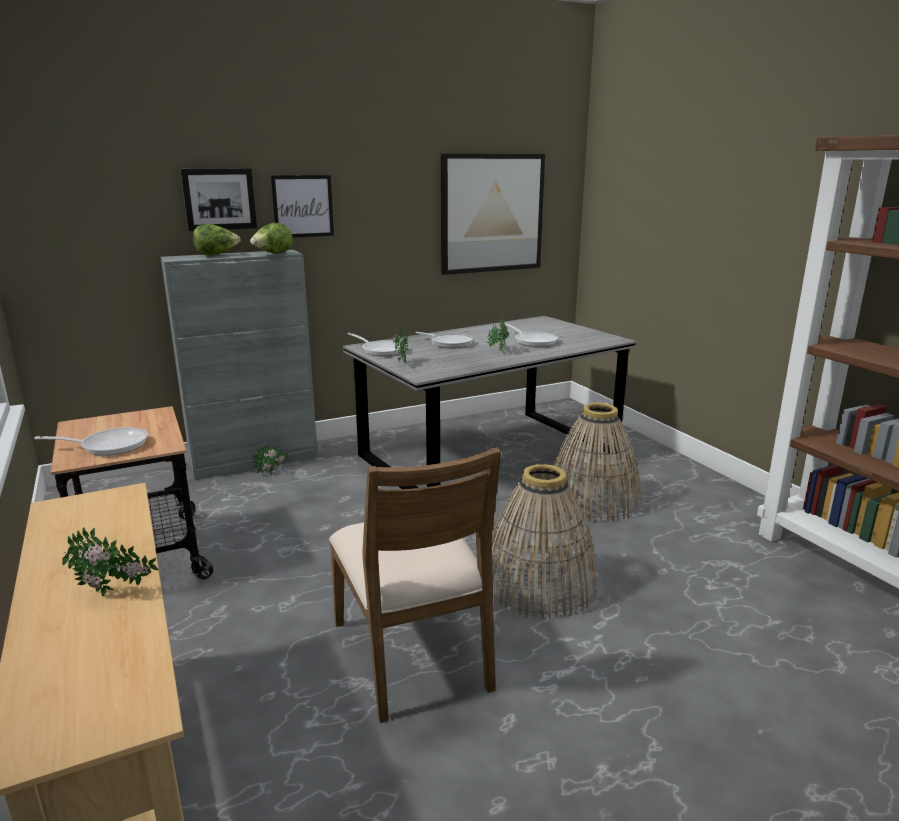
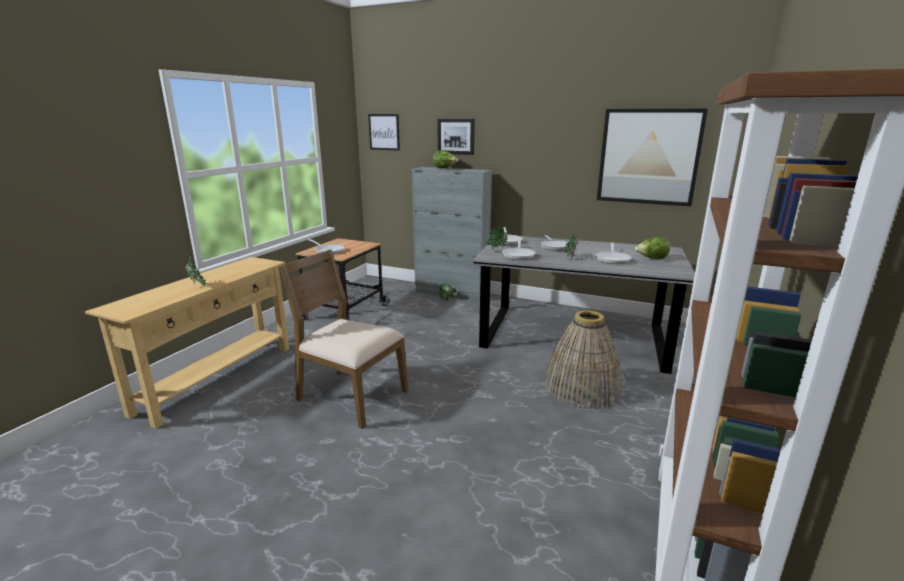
camera: 50 degrees right, 0 degrees up
(273, 254) = (469, 170): lettuce -> lettuce (651, 259)
(303, 206) = (502, 143): picture -> picture (384, 132)
(413, 654) = (350, 396): brown chair -> brown chair turned 90 degrees clockwise
(444, 362) = (519, 255): none -> frying pan
(538, 583) = (456, 405): basket -> none

